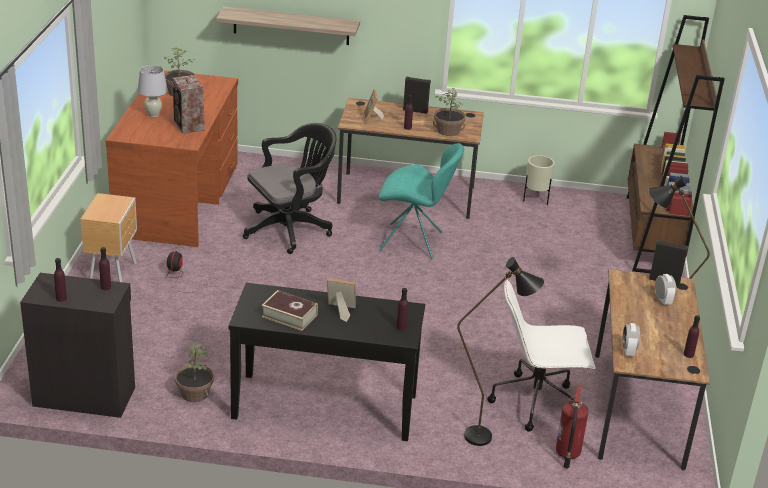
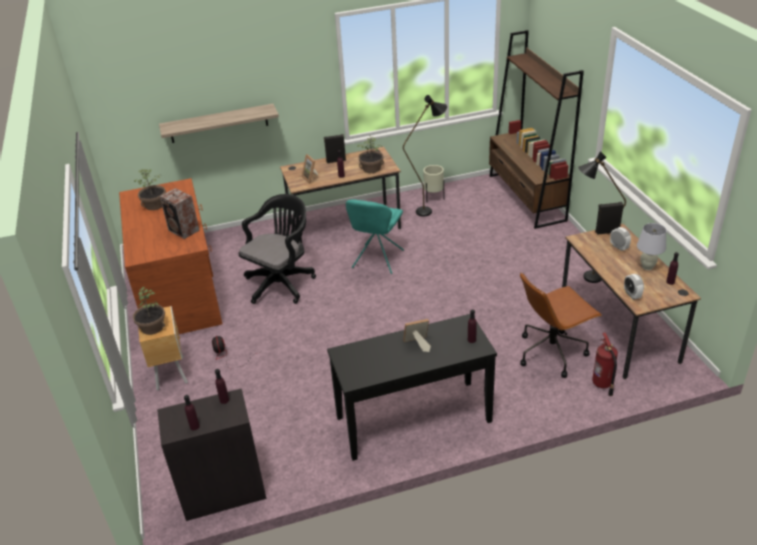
camera: 20 degrees left, 5 degrees up
(153, 114) = (148, 231): white table lamp -> white table lamp (647, 267)
(194, 393) = (309, 451): potted plant -> potted plant (152, 327)
(289, 316) = (383, 364): book -> none
(414, 242) = (377, 260): turquoise chair -> turquoise chair turned 120 degrees clockwise
(488, 438) = (543, 394): black floor lamp -> black floor lamp (429, 210)
(536, 402) = (552, 352): white office chair -> brown office chair

